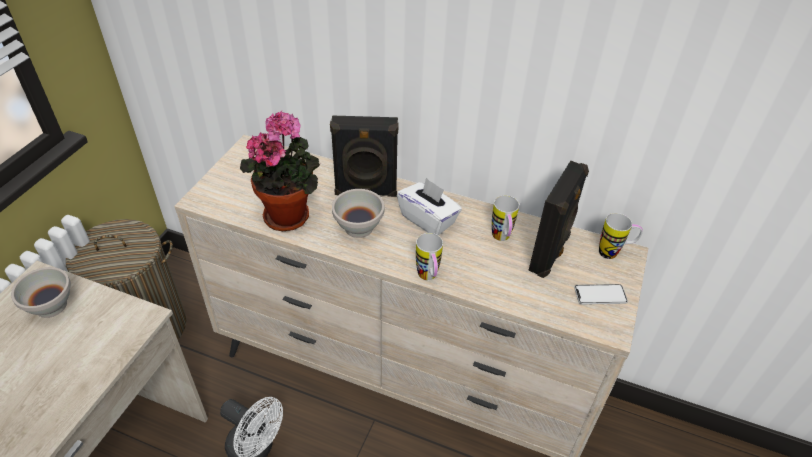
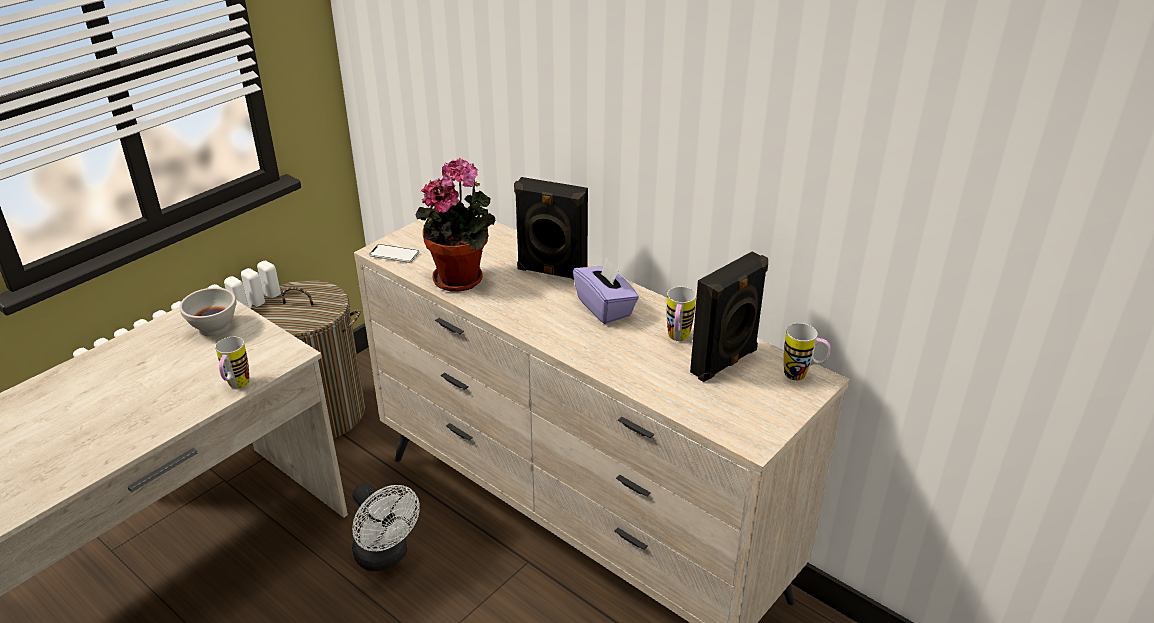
camera: 20 degrees right, 10 degrees down
(358, 228) = (526, 302): white bowl -> none
(428, 219) = (605, 307): white tissue box -> purple tissue box
(428, 278) = (575, 358): mug -> mug (236, 386)
(600, 295) = (760, 410): phone -> phone (394, 254)

